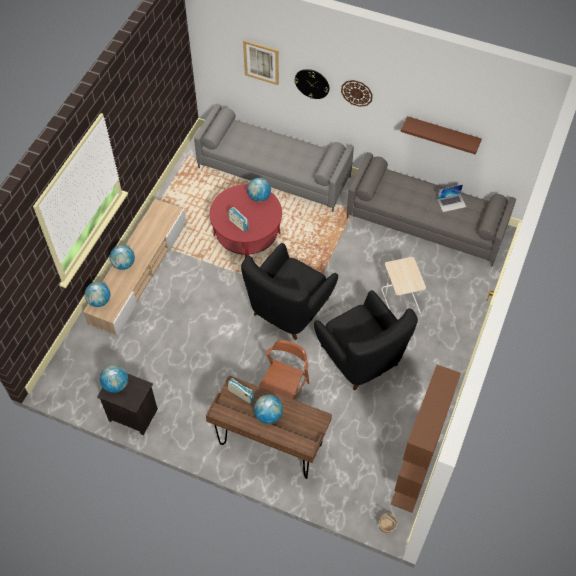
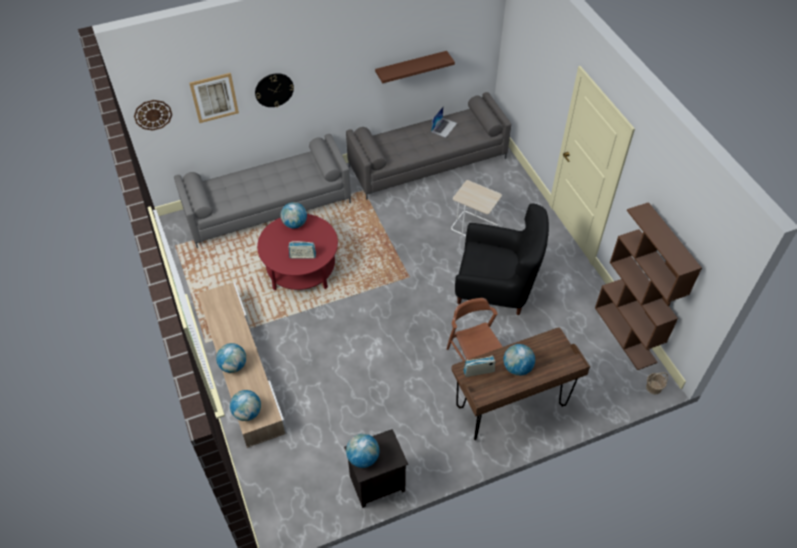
camera: 45 degrees left, 5 degrees down
(289, 309) = (402, 297): black armchair -> none
(357, 93) = (322, 73): wall clock -> wall clock (153, 114)

